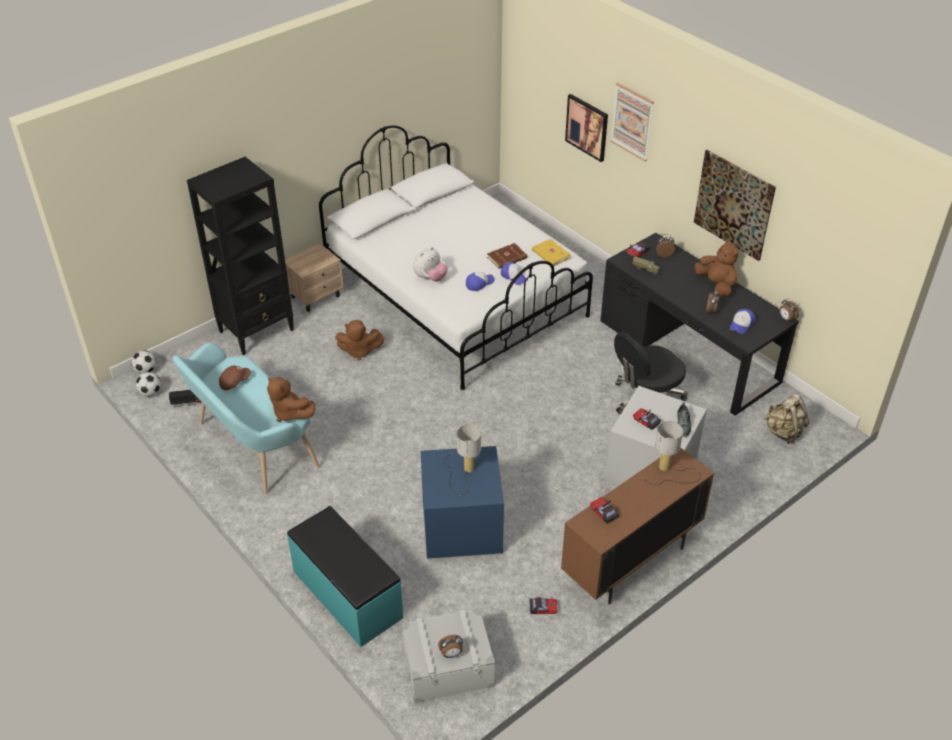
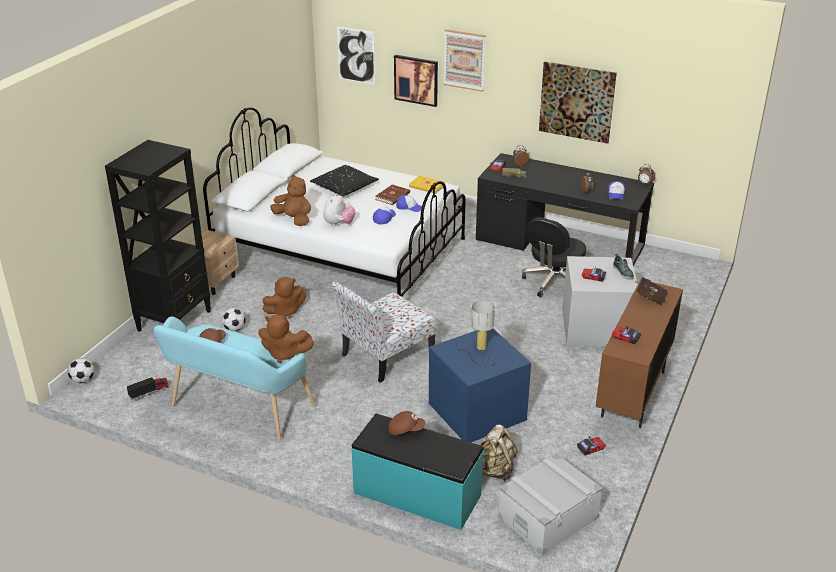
camera: 25 degrees left, 10 degrees down
(150, 393) = (101, 396): football -> football (234, 329)
(343, 533) = (405, 429): none -> brown cap
(419, 432) = (385, 355): none -> chair
(451, 654) = (562, 494): alarm clock -> none
(467, 232) = (344, 187): none -> black pillow
(536, 82) = (356, 55): none -> picture
(668, 471) = (649, 297): table lamp -> red book
(716, 285) = (575, 175): brown plush toy -> brown plush toy (294, 219)
(783, 432) = (671, 276): beige backpack -> beige backpack (494, 470)

